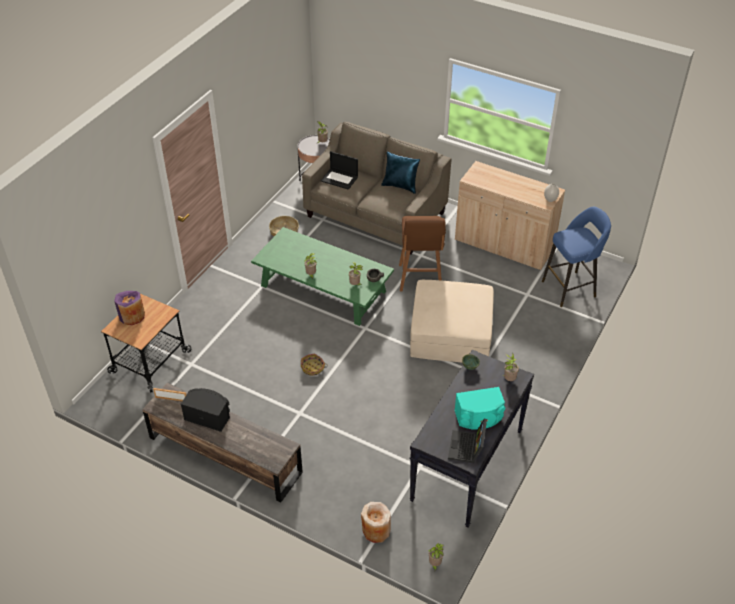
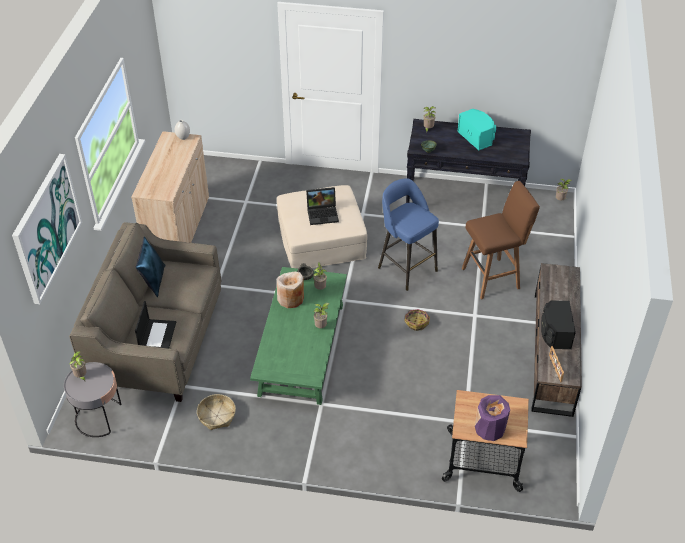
camera: 110 degrees left, 0 degrees up
(376, 530) = (556, 236): beige vase -> beige vase (291, 299)
(378, 60) = (46, 227): none -> picture
(420, 279) = (254, 277): brown stool -> brown stool (492, 278)
(467, 448) = (510, 137): laptop -> laptop (323, 214)
(570, 288) = (226, 177): blue stool -> blue stool (406, 268)

